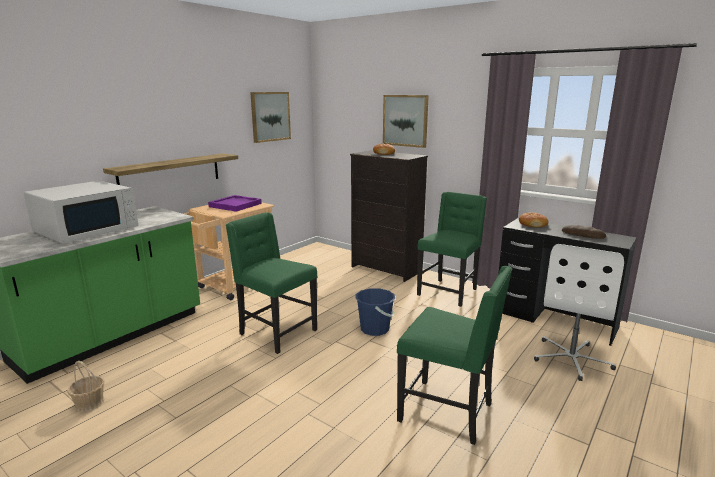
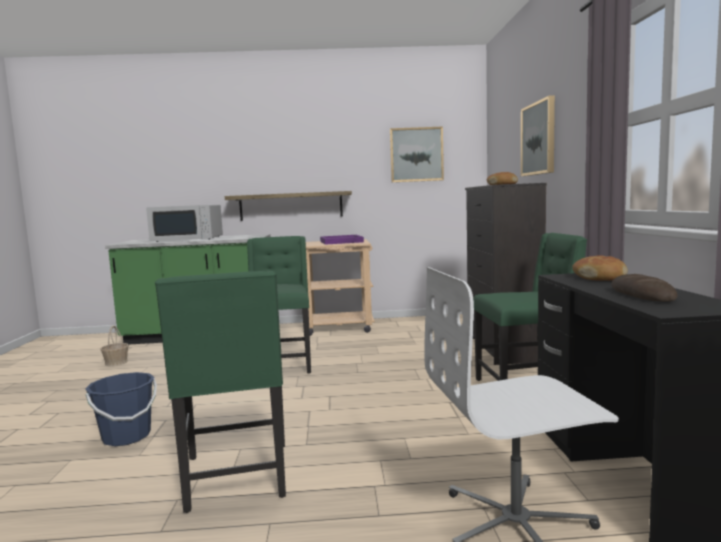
camera: 50 degrees right, 10 degrees down
(374, 329) = (356, 390): blue bucket -> blue bucket (126, 436)

